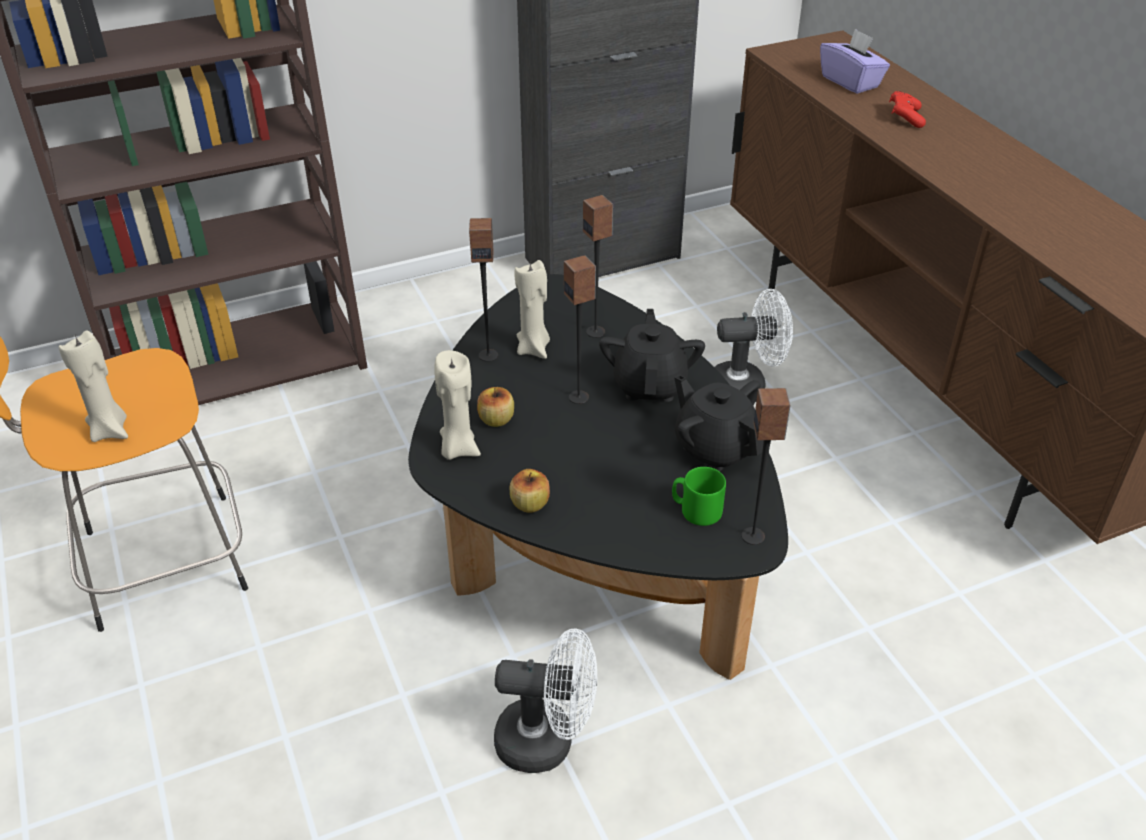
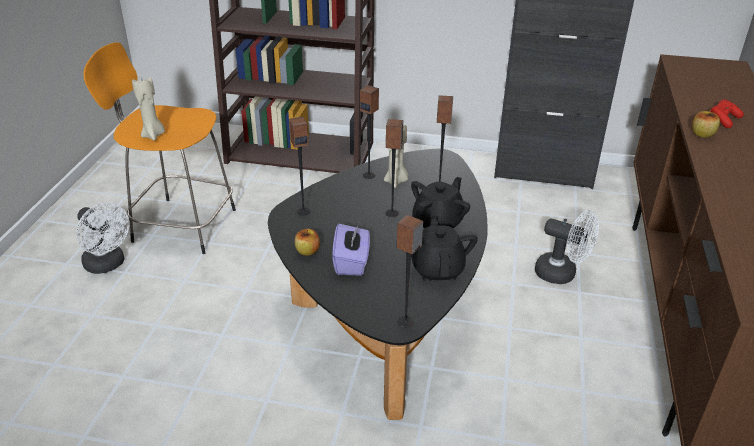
camera: 35 degrees right, 5 degrees down
(458, 449) = (303, 211): beige candle -> speaker
(496, 420) = (337, 206): apple -> apple (702, 134)
(547, 741) = (264, 394): white fan -> white fan (108, 265)
(696, 510) = (389, 294): green mug -> none
(850, 82) = (711, 90): purple tissue box -> purple tissue box (351, 262)

